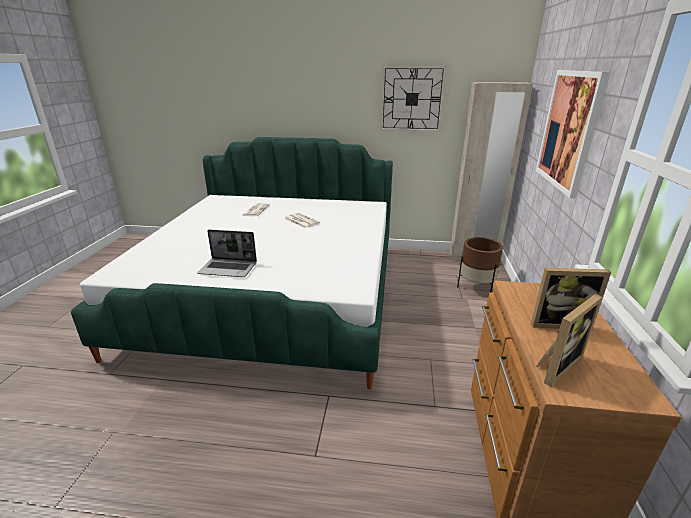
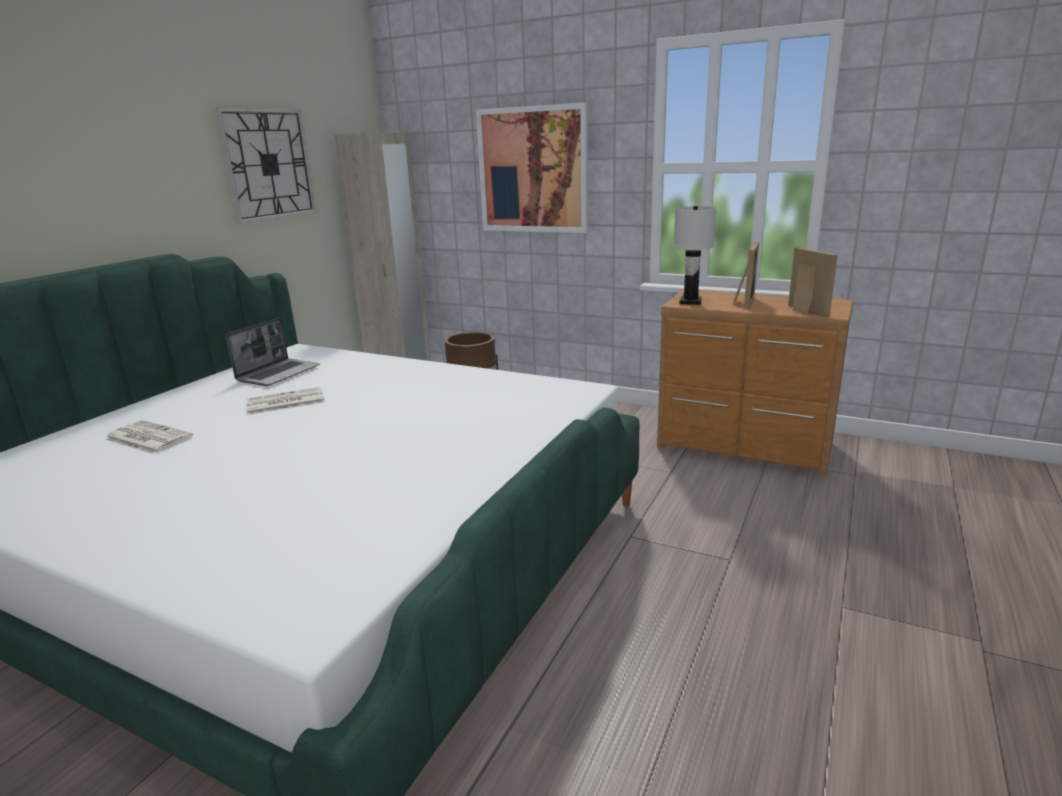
camera: 70 degrees left, 5 degrees down
(229, 268) = (430, 469): laptop -> laptop (279, 373)
(526, 293) = (691, 302): none -> white table lamp

